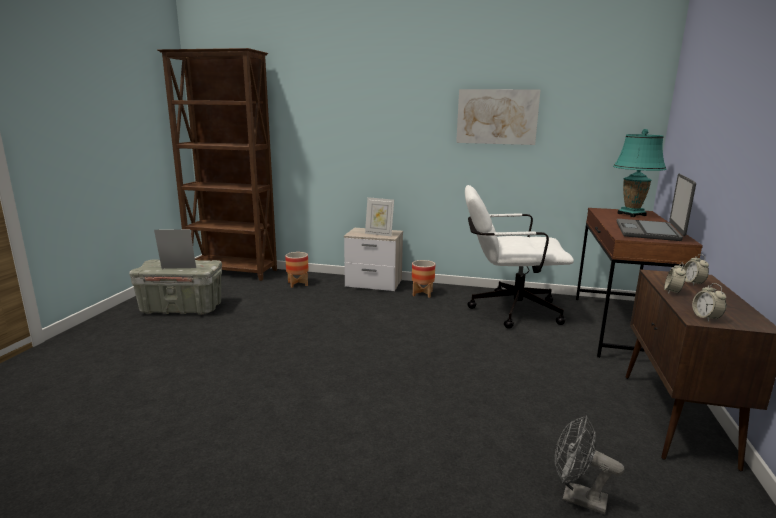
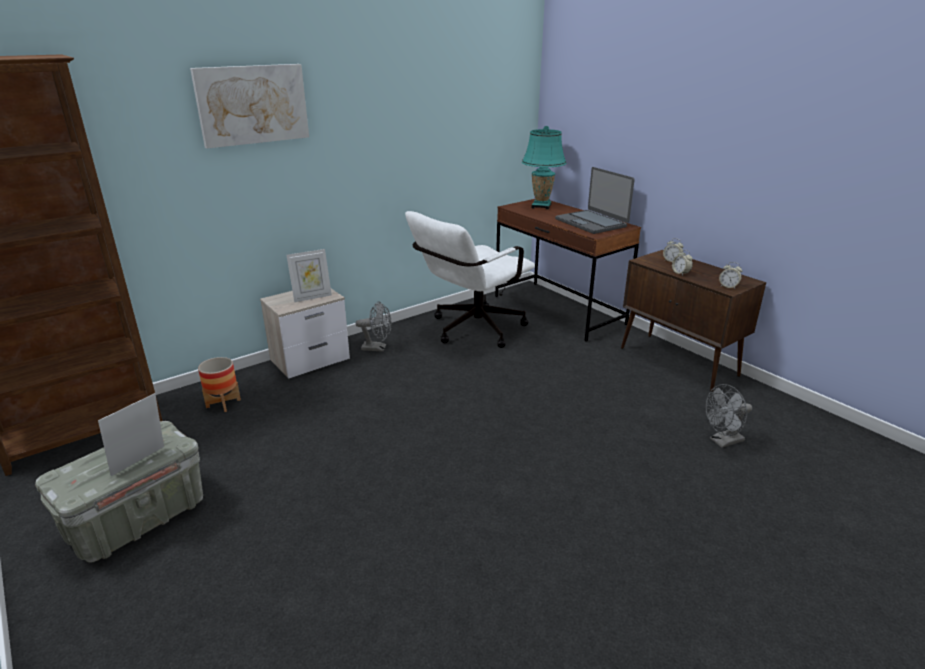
camera: 50 degrees left, 10 degrees up
(422, 293) = (378, 348): planter -> grey fan
(497, 116) = (406, 124): picture -> picture (252, 104)

